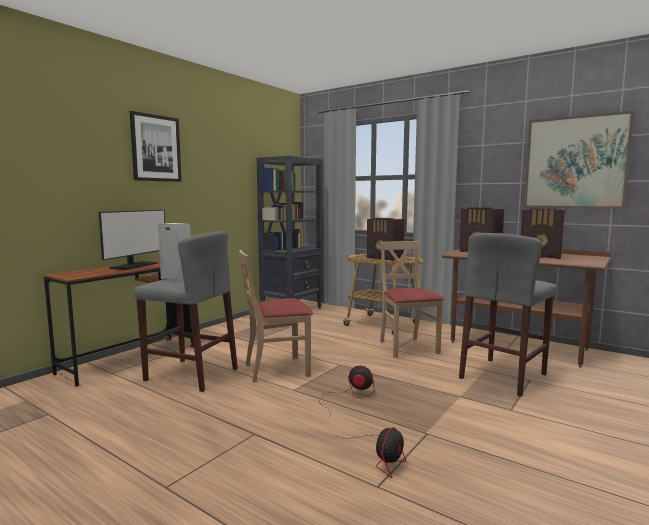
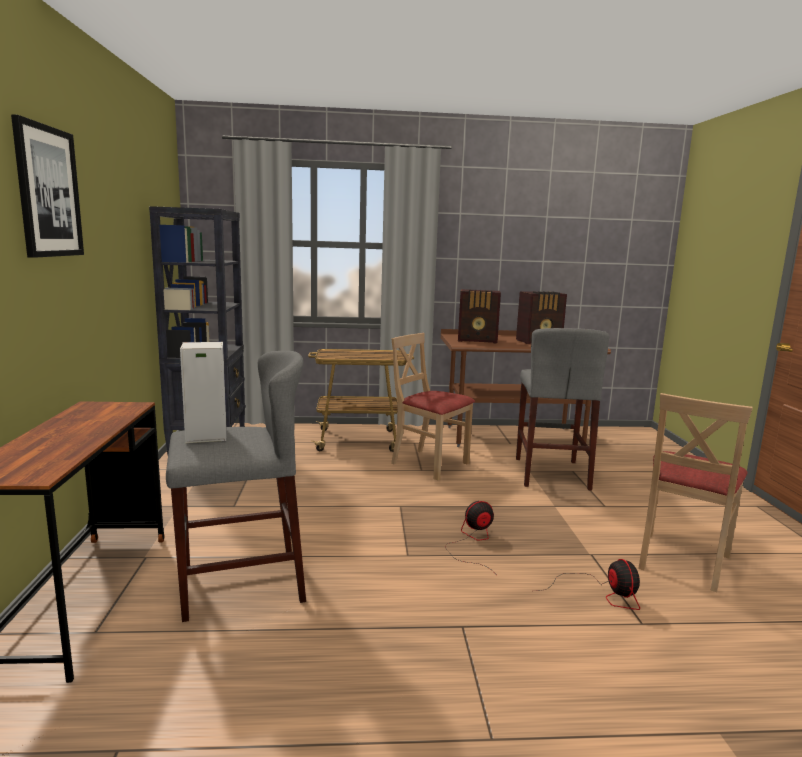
camera: 40 degrees left, 5 degrees up
(134, 266) = (73, 426): monitor -> none
(277, 369) = (342, 535): beige chair -> beige chair (681, 560)
(385, 258) = (366, 356): radio -> none
(575, 162) = (553, 241): picture -> none

